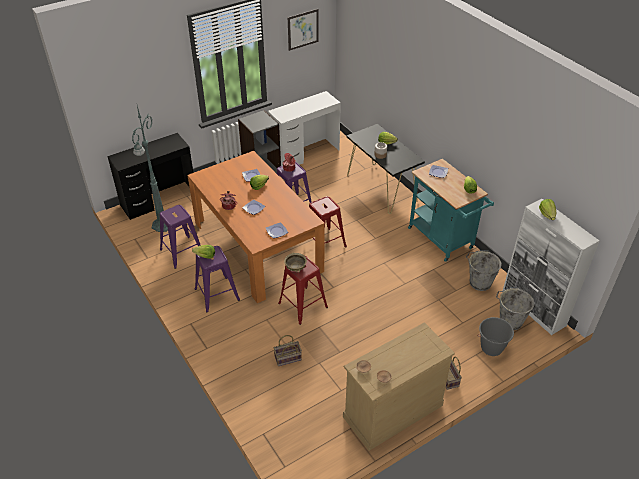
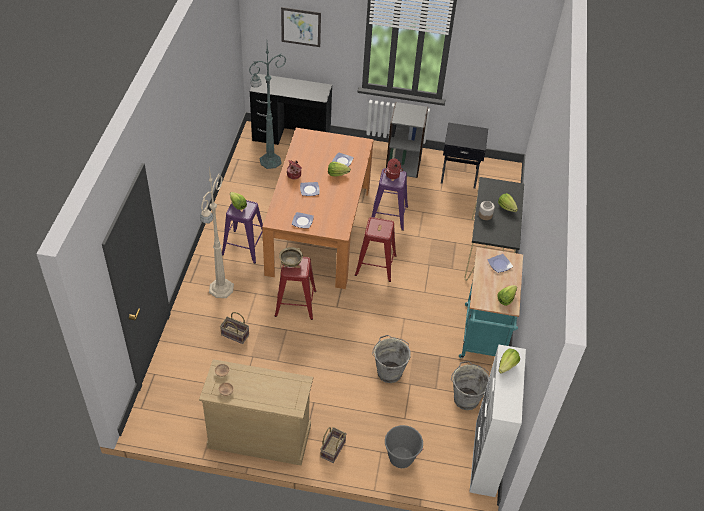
camera: 40 degrees right, 5 degrees up
(181, 252) = (258, 193): purple stool -> none
(237, 336) = (220, 289): none -> beige floor lamp
(303, 29) = (504, 45): picture -> picture (301, 27)
(305, 154) = (459, 174): white desk -> black nightstand
(509, 321) = (448, 450): grey bucket -> grey bucket (389, 371)

